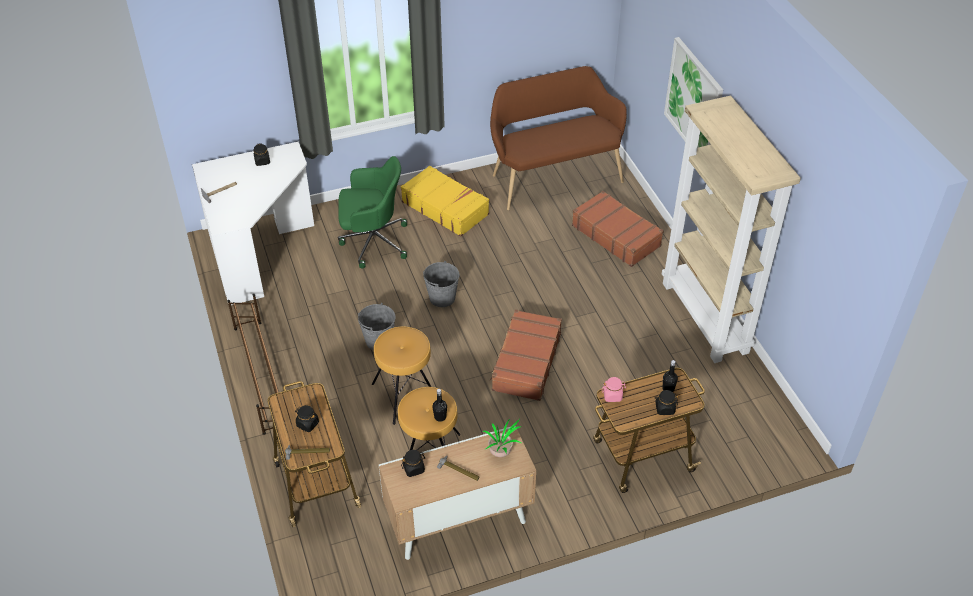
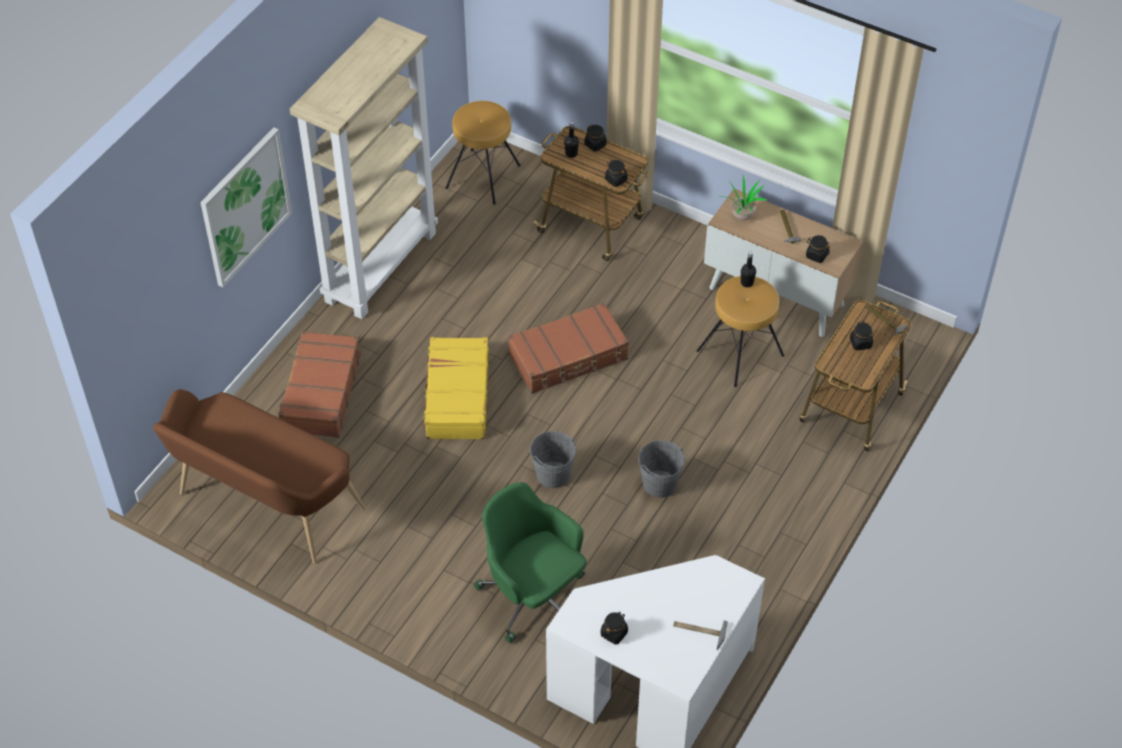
camera: 130 degrees left, 5 degrees up
(262, 375) = (797, 542): brown shoe rack -> none
(406, 395) = (698, 416): brown stool -> brown stool (483, 177)
(445, 208) = (414, 569): yellow suitcase -> yellow suitcase (456, 397)
(612, 395) = (616, 180): pink jar -> black jar

